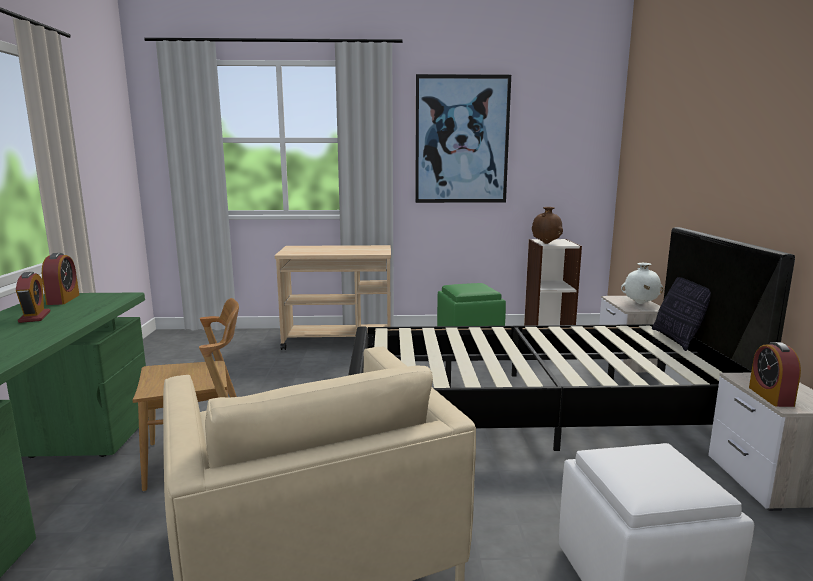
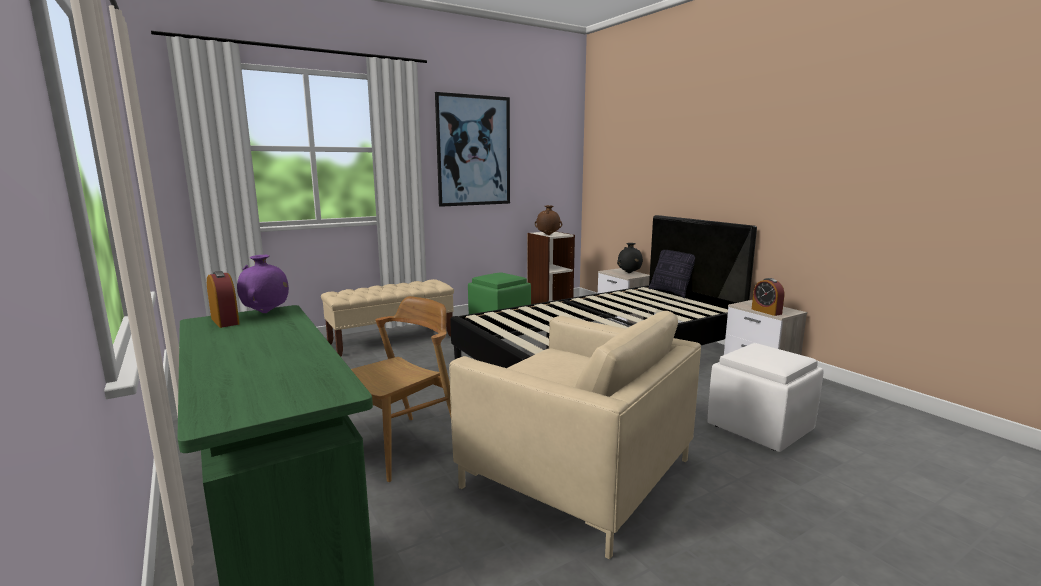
camera: 30 degrees left, 0 degrees up
(35, 317) = (243, 337): alarm clock -> none
(105, 296) = (266, 313): none -> purple vase
(339, 341) = (392, 339): beige cart -> beige bench
(640, 304) = (629, 273): white vase -> black vase

